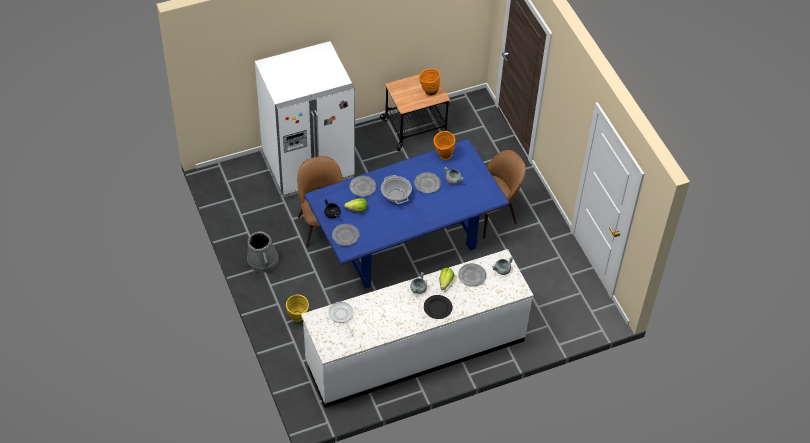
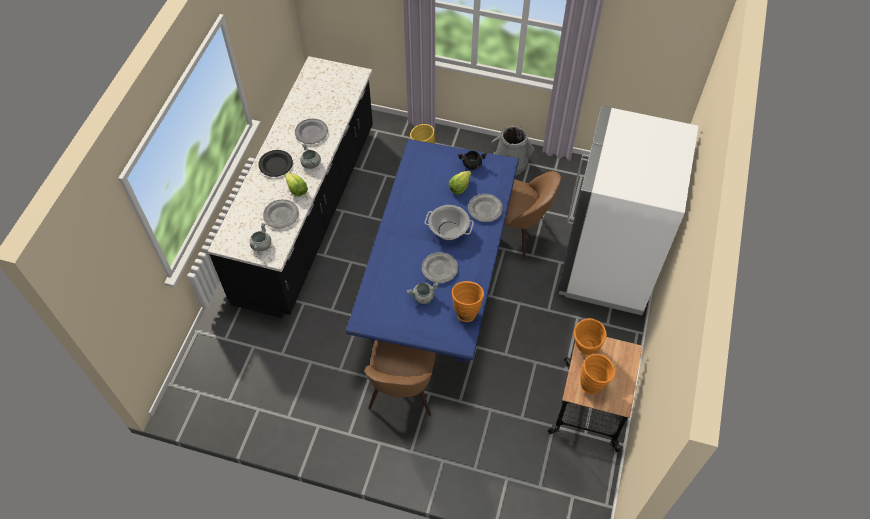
camera: 130 degrees right, 5 degrees up
(341, 316) = (341, 93): frying pan -> none
(345, 236) = (435, 159): grey plate -> grey plate (311, 133)
(411, 104) = (584, 350): none -> orange vase
(415, 350) = (308, 212): white counter -> black counter

